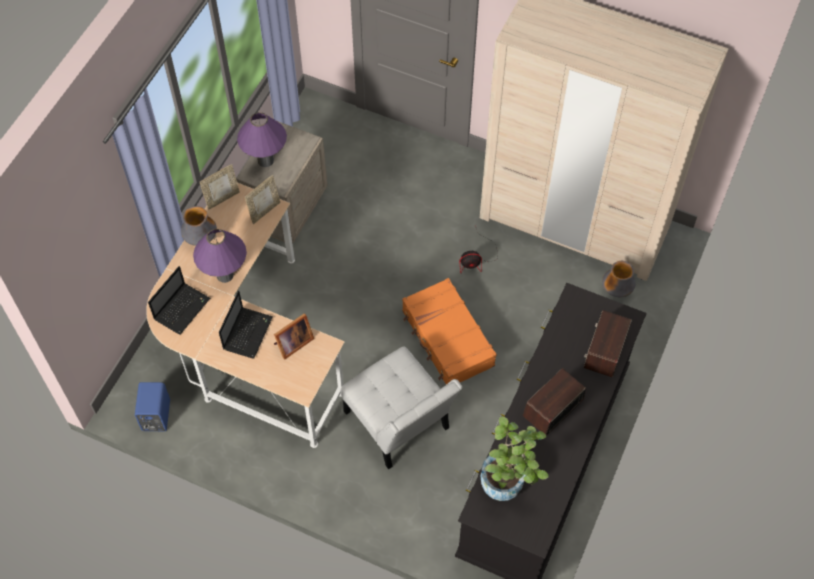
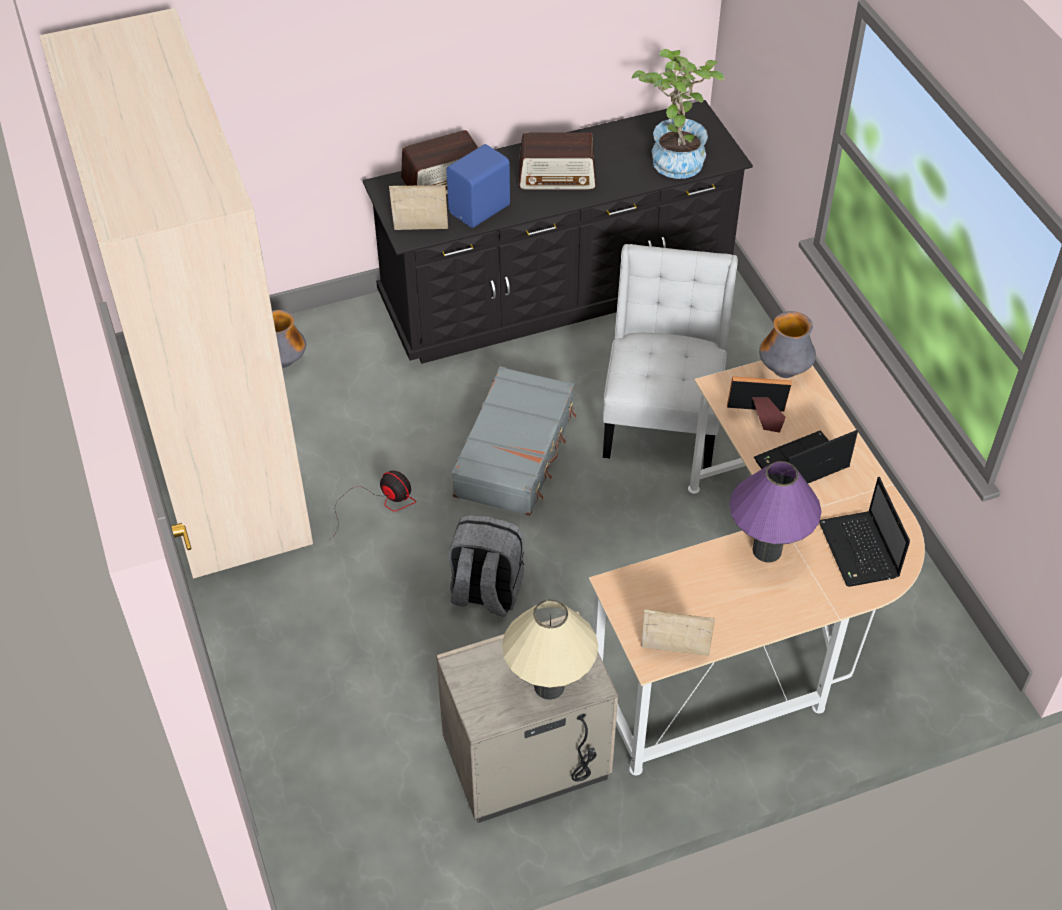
camera: 135 degrees left, 10 degrees down
(155, 416) = (943, 628): blue speaker -> blue speaker (481, 210)
(182, 308) = (860, 551): laptop -> laptop turned 90 degrees counterclockwise
(201, 239) = (756, 621): vase -> vase (784, 371)
(264, 211) = (634, 591): picture frame -> picture frame (420, 231)
(265, 160) = (549, 686): purple table lamp -> beige table lamp
(380, 259) = (485, 592): none -> grey backpack
(447, 339) = (516, 452): orange suitcase -> grey suitcase

